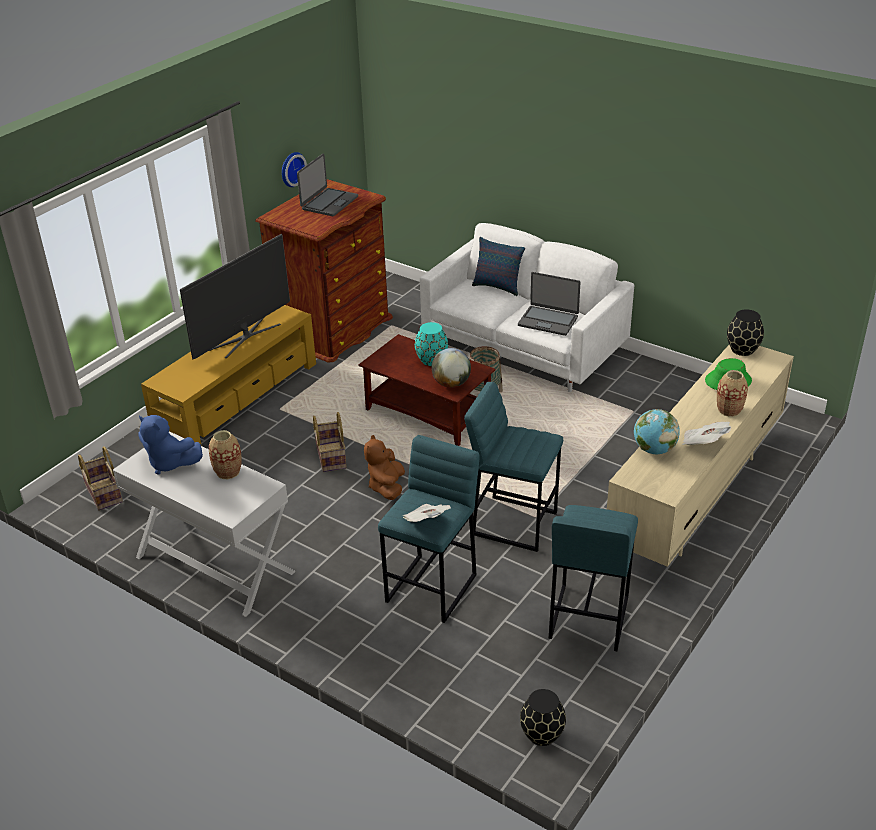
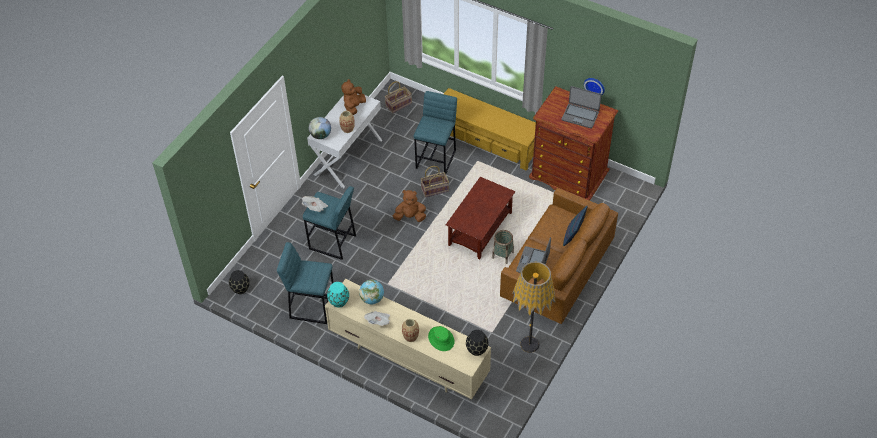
camera: 85 degrees right, 15 degrees up
(169, 463) = (354, 107): blue plush toy -> brown plush toy
(245, 337) = (499, 121): television -> none
(431, 360) = (487, 209): turquoise vase -> turquoise vase (338, 301)
(451, 384) = (463, 220): globe -> globe (320, 135)
(512, 523) = (382, 273): turquoise stool -> turquoise stool (436, 158)
(523, 350) = (556, 273): white sofa -> brown sofa
(652, 379) = (529, 344): none -> floor lamp

